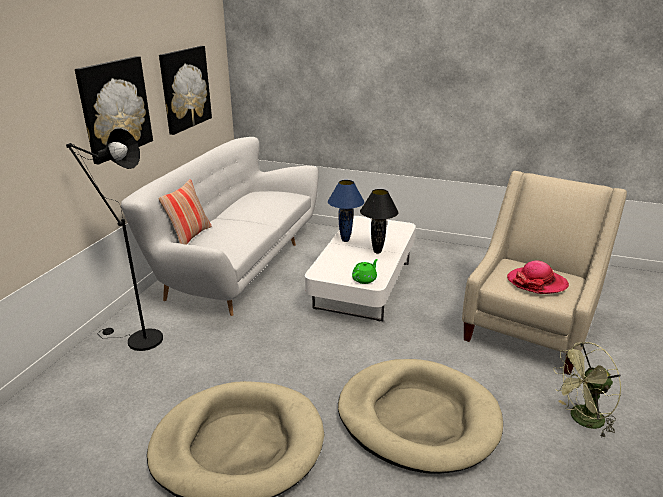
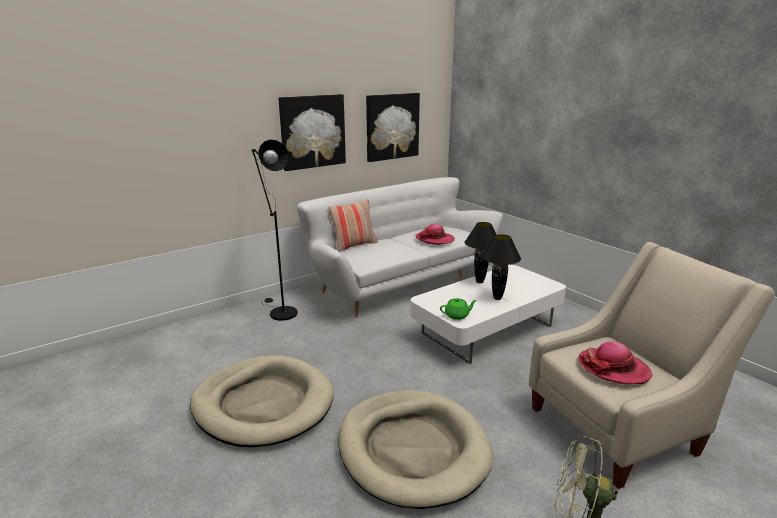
camera: 35 degrees right, 5 degrees down
(267, 208) = (435, 239): none -> hat
(345, 240) = (479, 282): blue table lamp -> black table lamp

